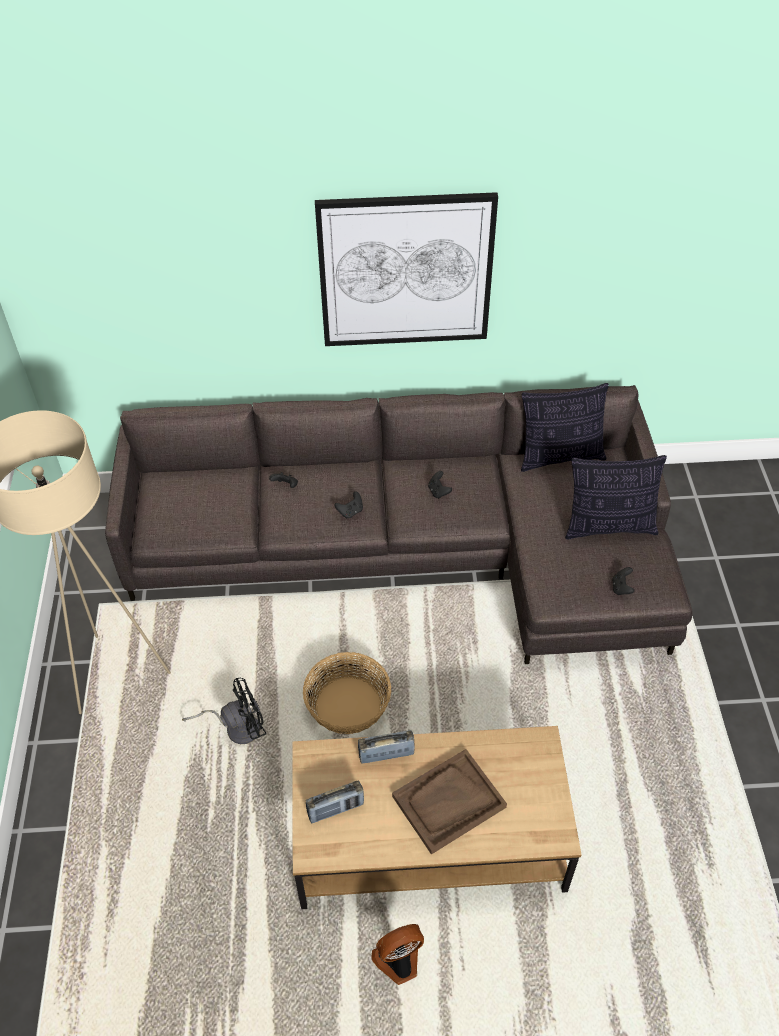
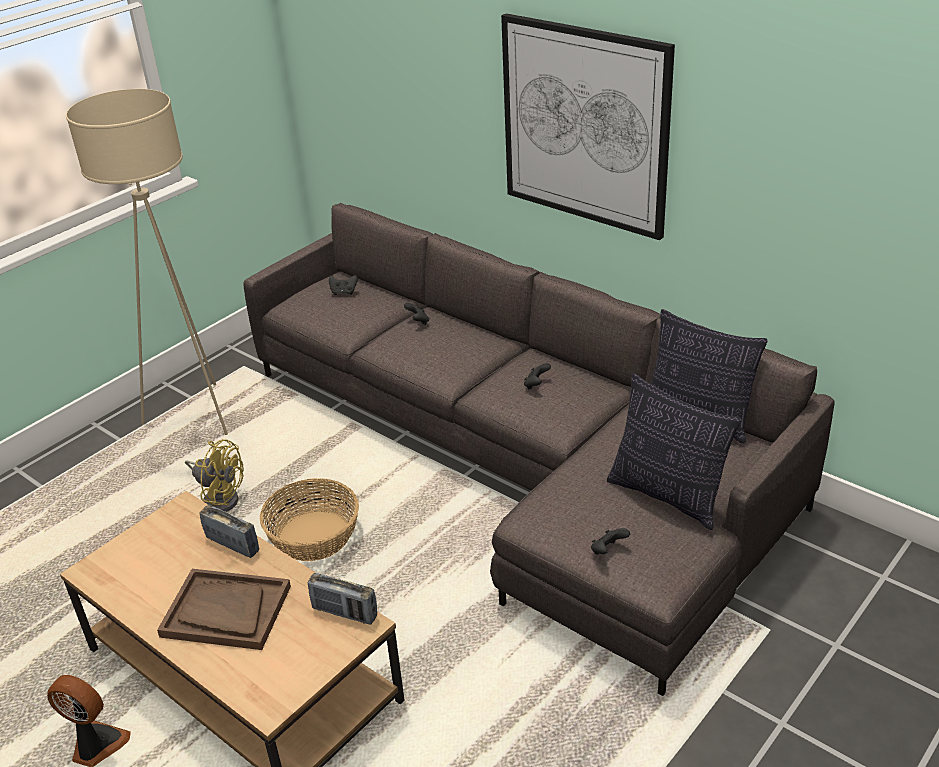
camera: 45 degrees right, 15 degrees down
(237, 727) = (220, 497): black fan -> yellow fan
(335, 809) = (145, 555): radio -> radio (344, 613)
(350, 511) = (442, 362): black game controller -> black game controller (343, 292)

